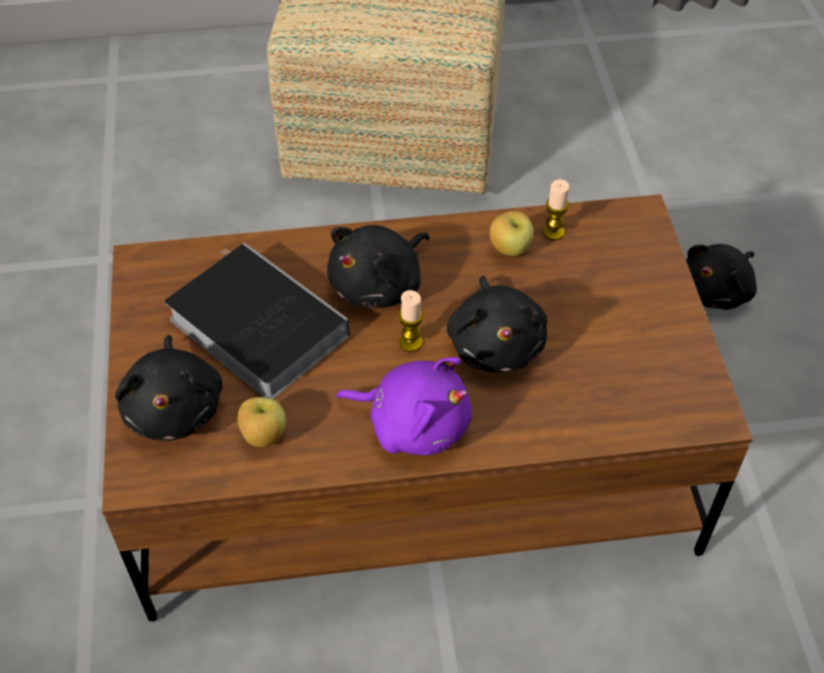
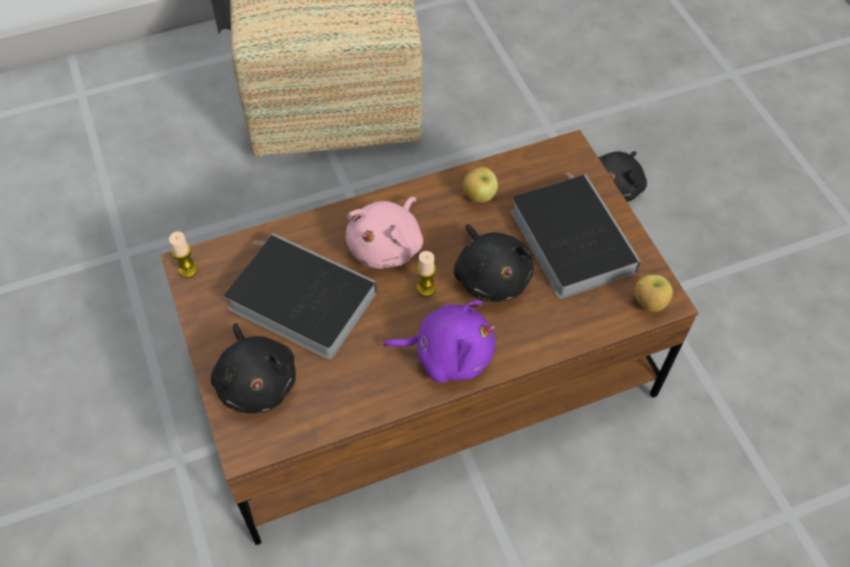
camera: 15 degrees left, 5 degrees up
(263, 436) = (335, 390): apple -> apple (648, 303)
(379, 285) = (387, 246): black plush toy -> pink plush toy
(553, 232) = (508, 176): candle -> candle (188, 270)
(608, 317) = (568, 238): none -> book

